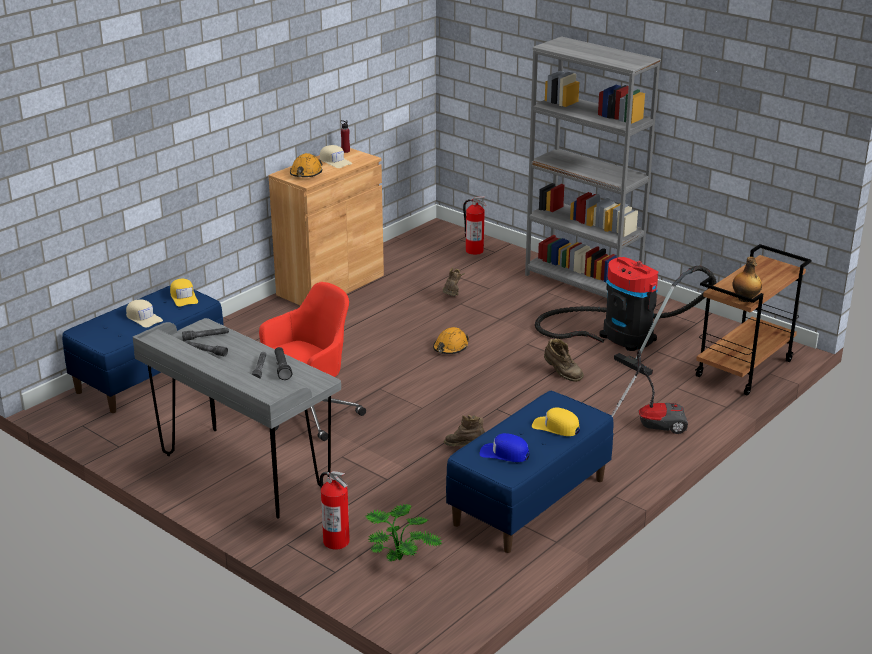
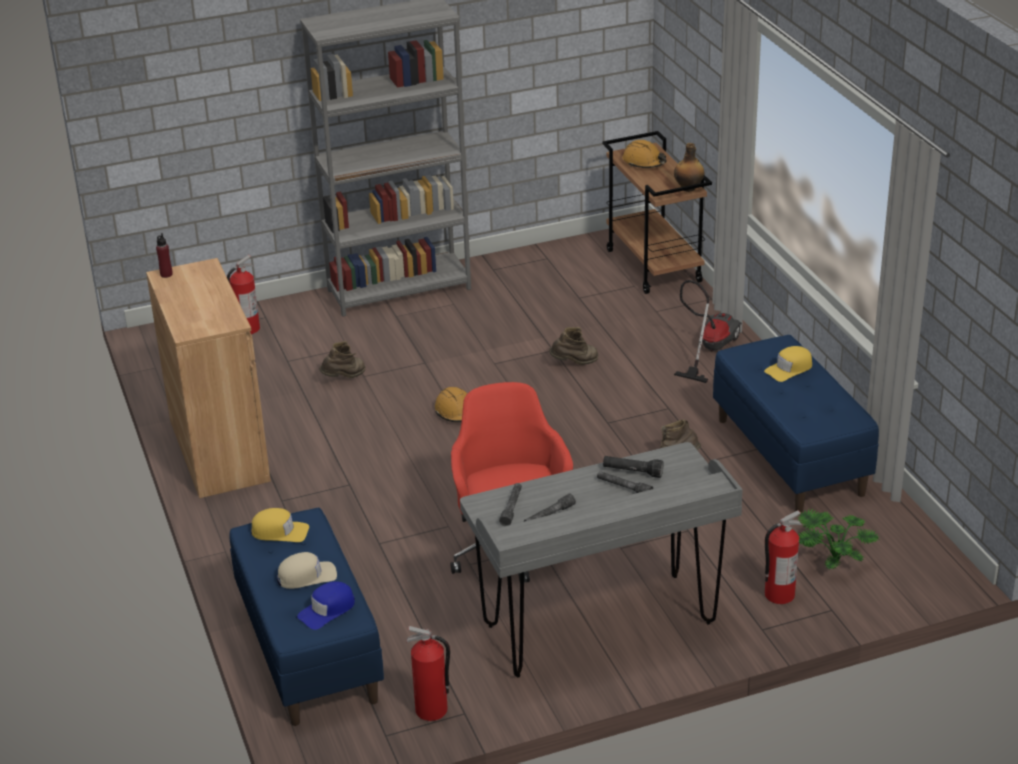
camera: 60 degrees left, 5 degrees up
(115, 434) = (432, 710): none -> fire extinguisher
(306, 173) = (206, 316): orange hard hat -> orange hard hat (644, 162)
(335, 161) = (191, 289): beige cap -> none
(451, 298) = (344, 378): brown boot -> brown boot turned 105 degrees clockwise
(504, 453) = (816, 410): blue cap -> blue cap (327, 610)
(621, 336) = (532, 306): vacuum cleaner -> none

